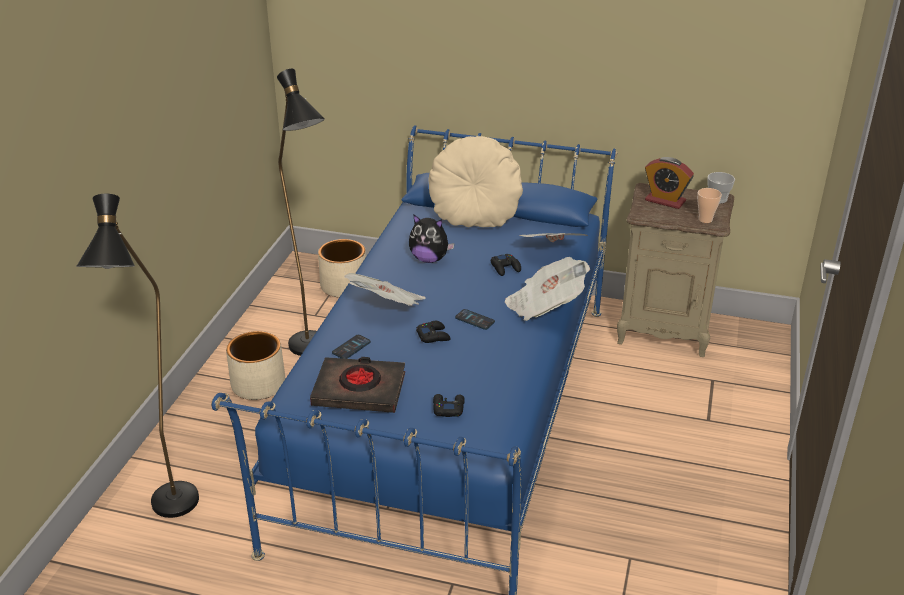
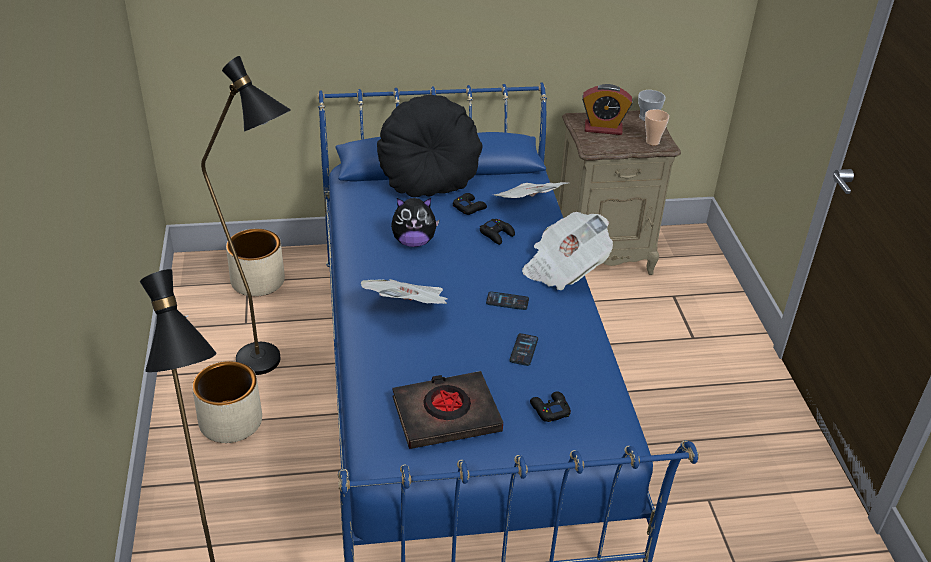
camera: 25 degrees left, 5 degrees up
(351, 347) = (403, 367): phone -> phone (523, 350)
(433, 336) = (479, 330): black game controller -> black game controller (469, 207)
(475, 220) = (429, 186): beige pillow -> black pillow

